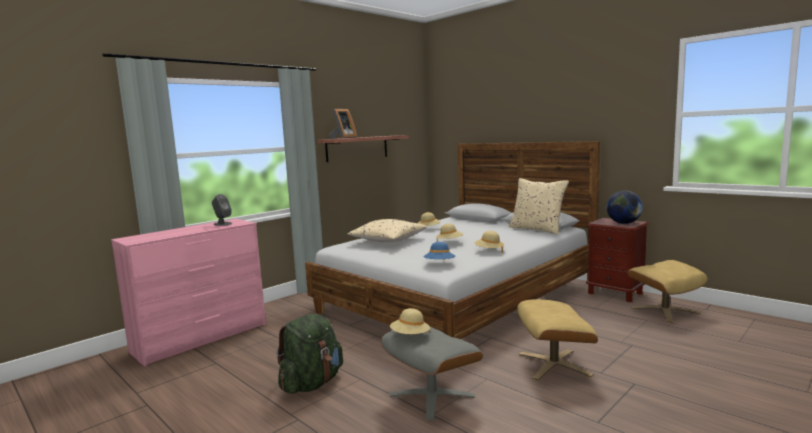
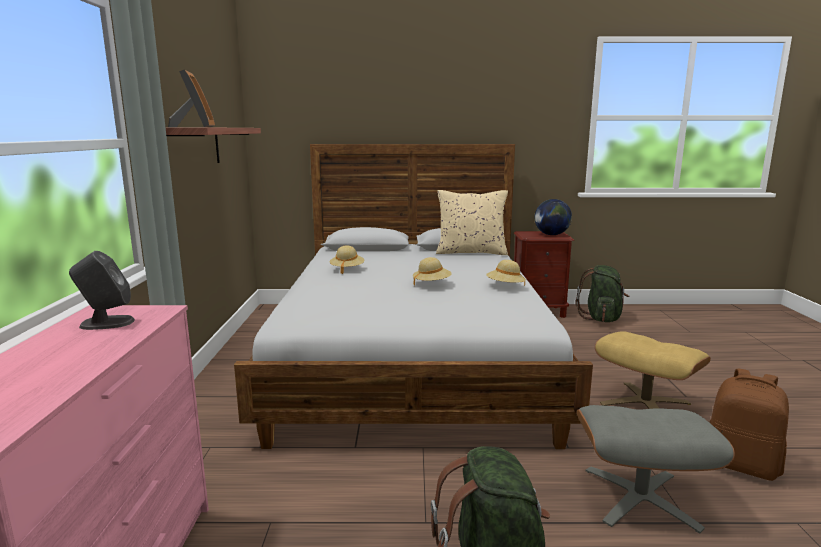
camera: 45 degrees left, 5 degrees up
(388, 240) = (349, 296): beige pillow -> none
(410, 336) = (630, 427): beige hat -> none
(439, 264) = (509, 315): blue hat -> none
(537, 414) = (741, 465): none -> brown backpack
(664, 310) = (601, 318): beige ottoman -> green backpack

